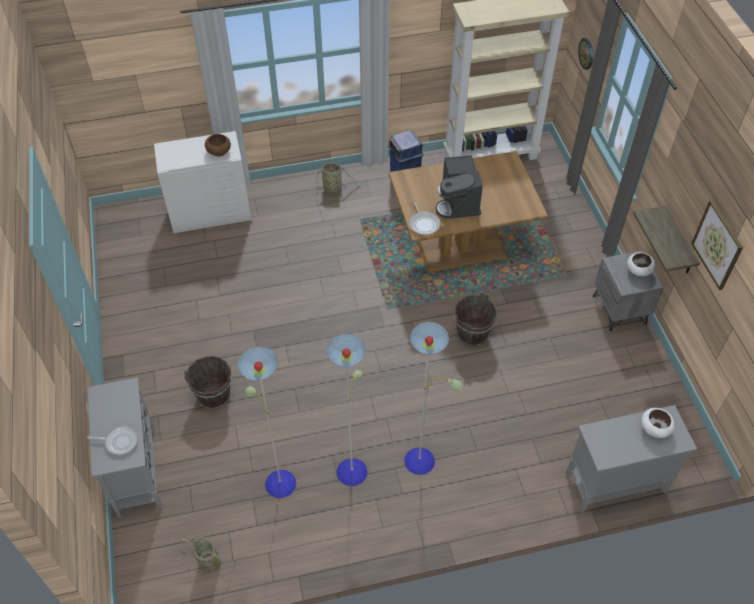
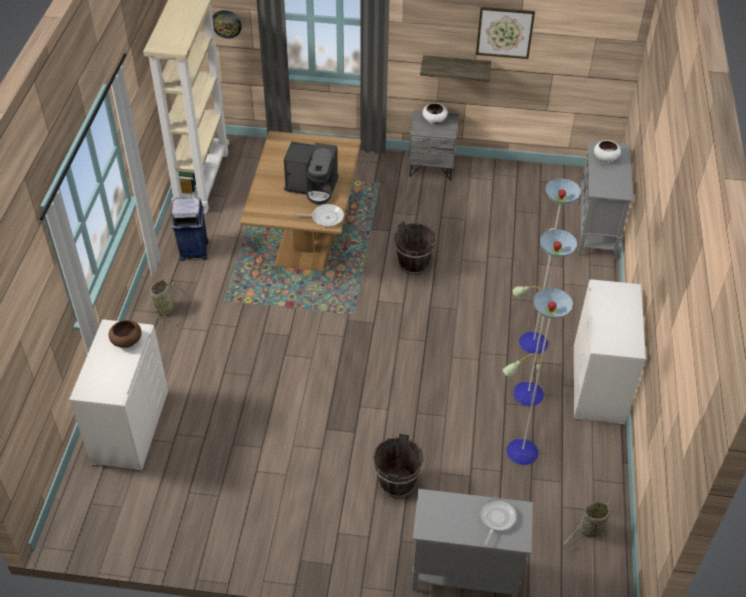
camera: 70 degrees left, 5 degrees down
(389, 533) = (599, 385): none -> white dresser

